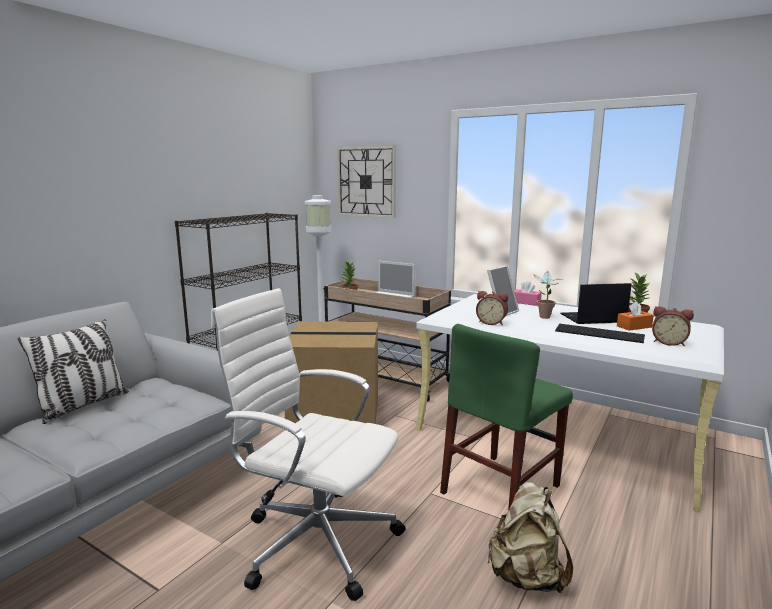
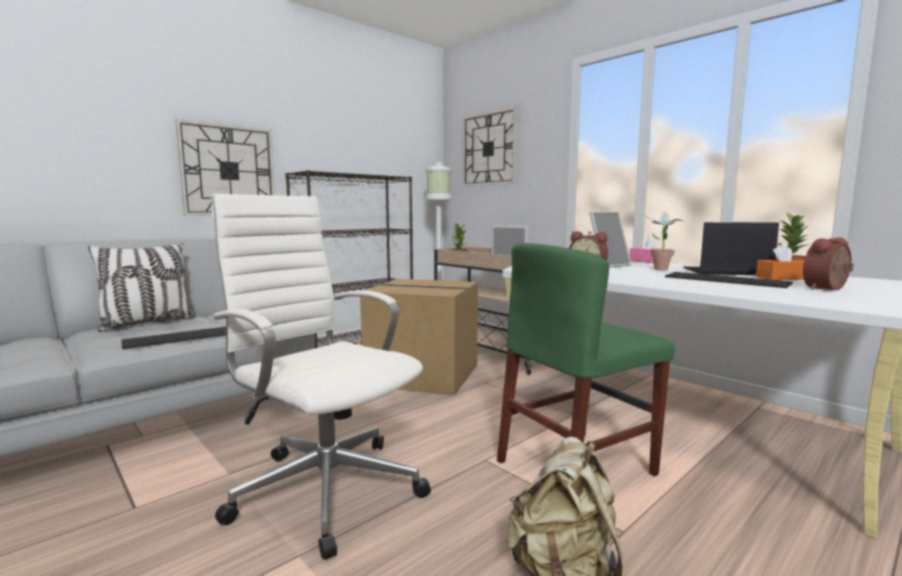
camera: 15 degrees right, 5 degrees down
(120, 226) = (228, 171): none -> wall clock
(144, 421) = (183, 337): none -> keyboard
(669, 342) = (828, 289): alarm clock -> alarm clock turned 105 degrees clockwise

